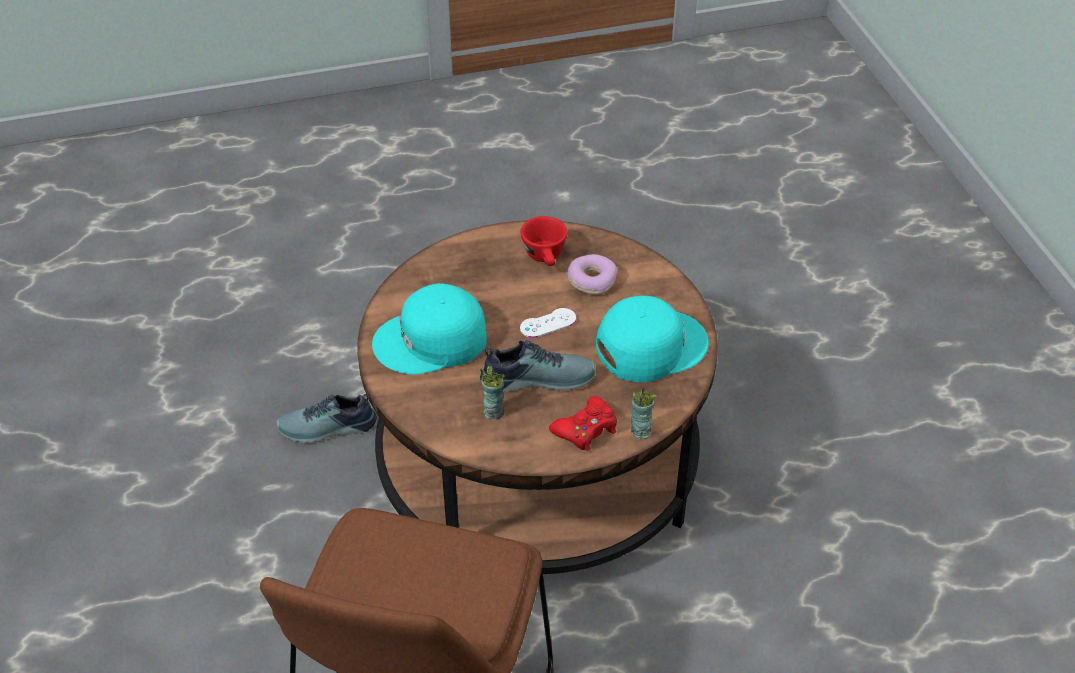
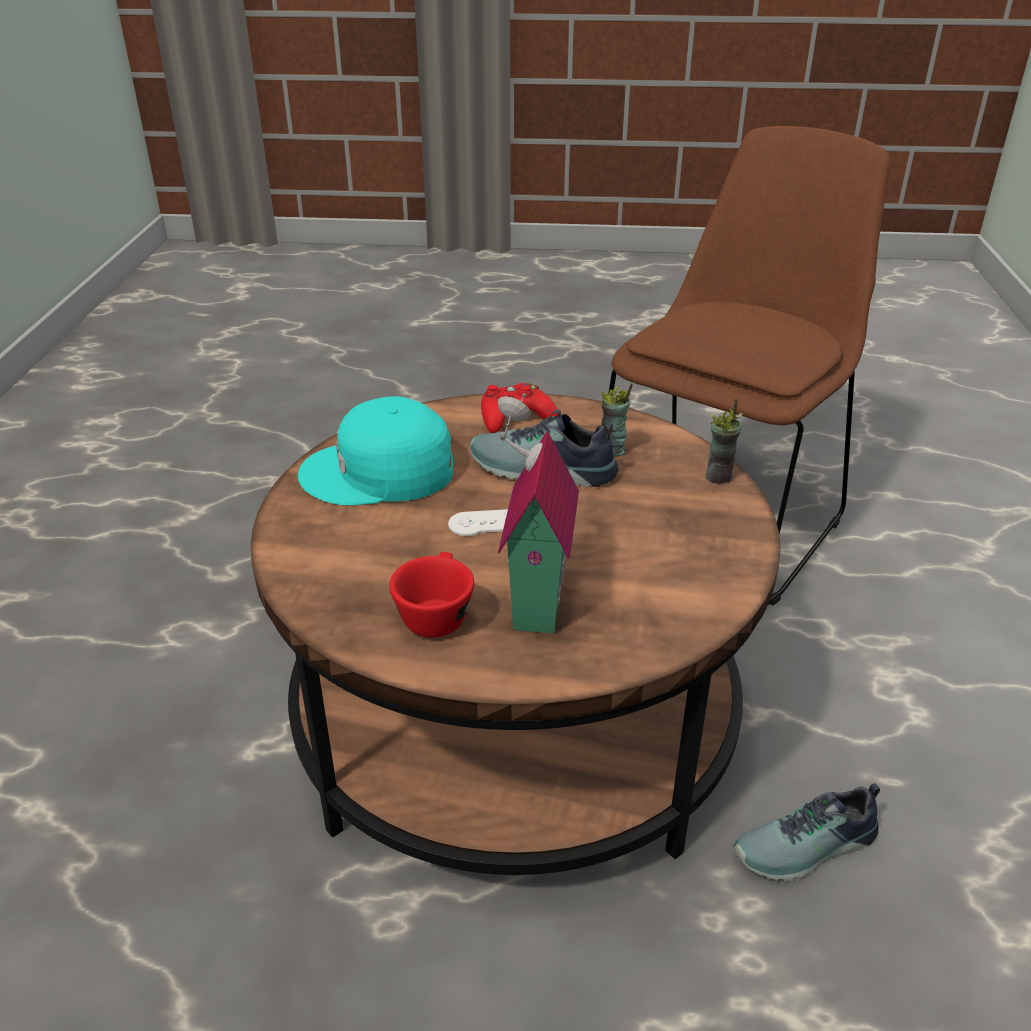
camera: 160 degrees left, 10 degrees down
(327, 429) = (807, 849): shoe -> shoe turned 150 degrees clockwise
(432, 341) = (667, 537): turquoise cap -> none
(497, 278) = (532, 600): none -> toy house
(591, 280) = (390, 563): donut -> none
(640, 431) = (458, 407): cup -> cup (719, 477)

